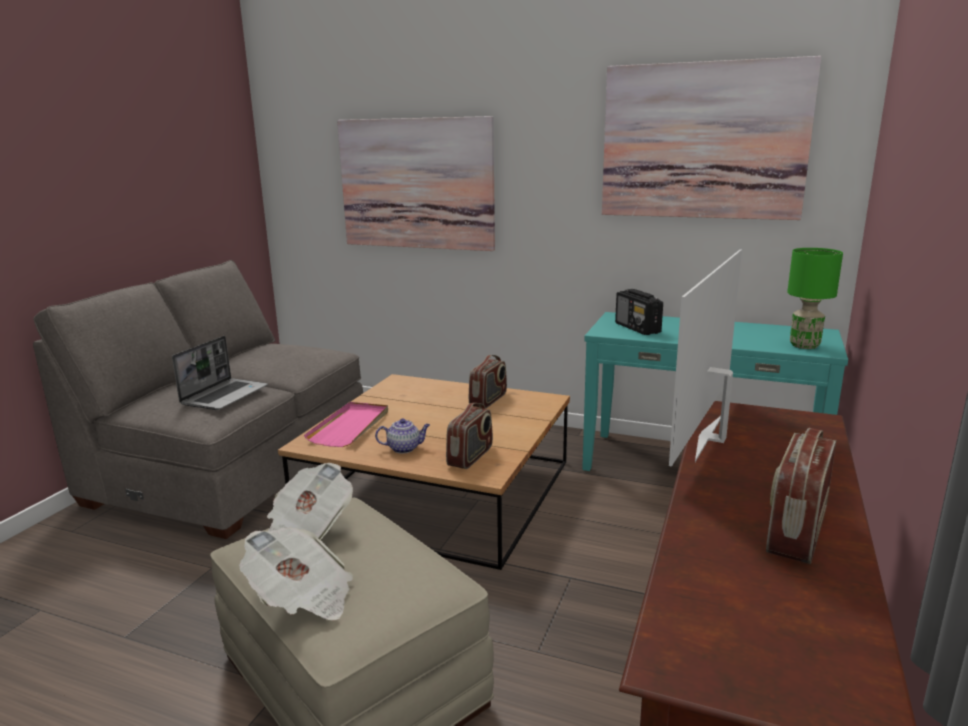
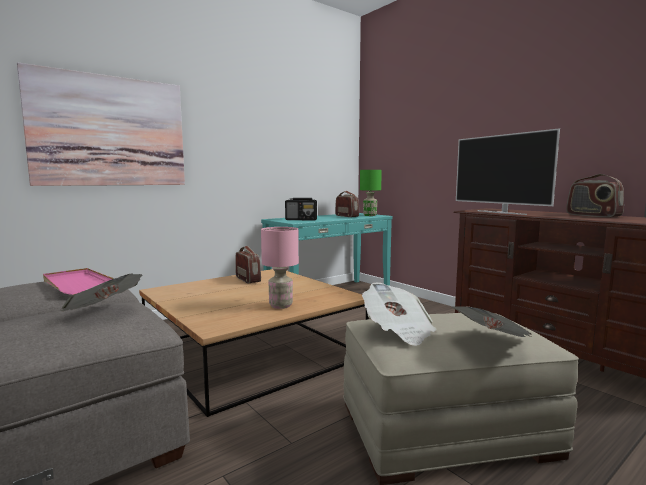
camera: 60 degrees left, 10 degrees down
(225, 395) = (104, 312): laptop -> newspaper
(350, 427) = (211, 312): pink tray -> pink tray (77, 284)
(404, 448) = (280, 305): teapot -> pink table lamp
(470, 457) = (321, 295): radio -> radio (347, 216)
(703, 141) = (299, 119): picture -> none

